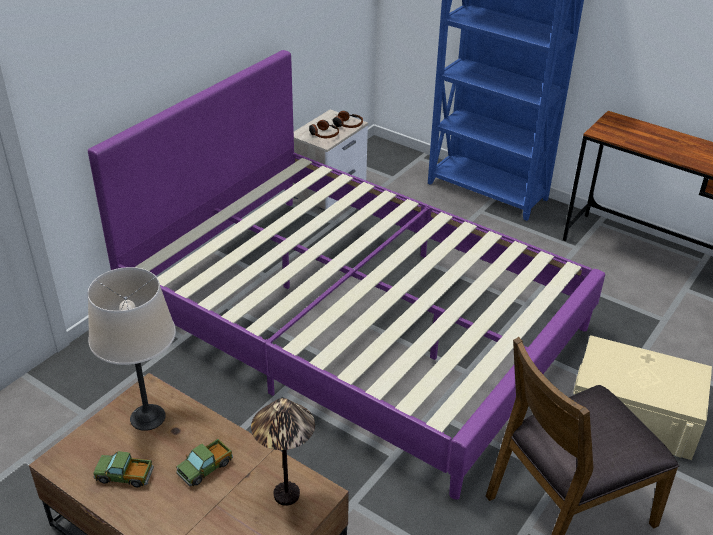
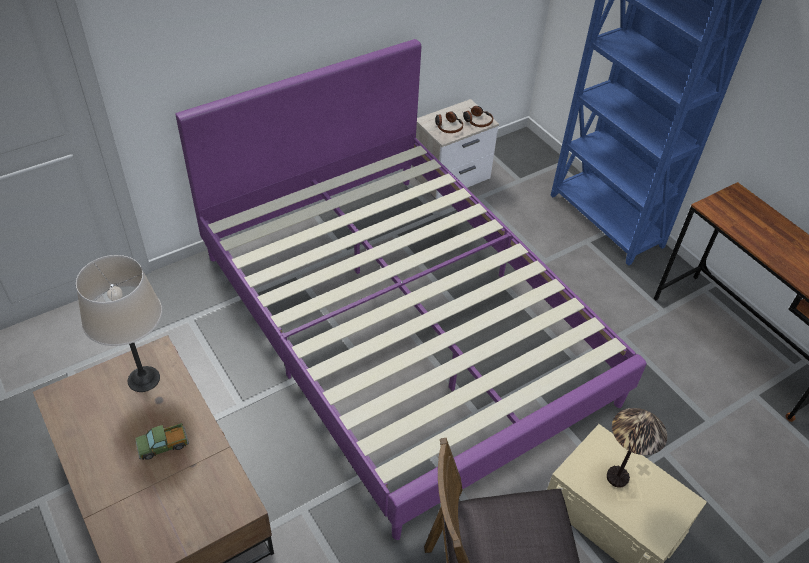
camera: 20 degrees right, 10 degrees up
(125, 476) = (97, 429): toy truck -> none
(286, 495) = (213, 496): table lamp -> table lamp (616, 477)

